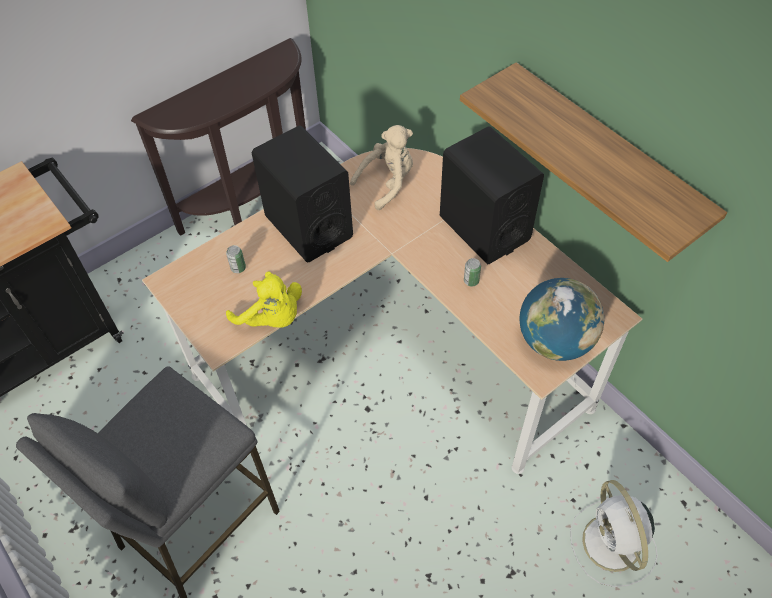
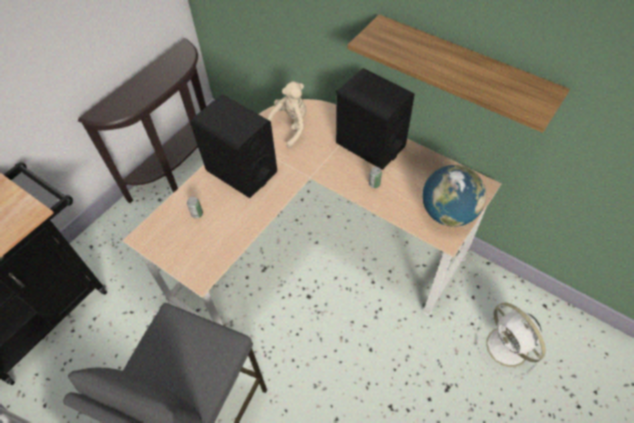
camera: 15 degrees left, 0 degrees up
(272, 318) = (235, 245): yellow plush toy -> none

